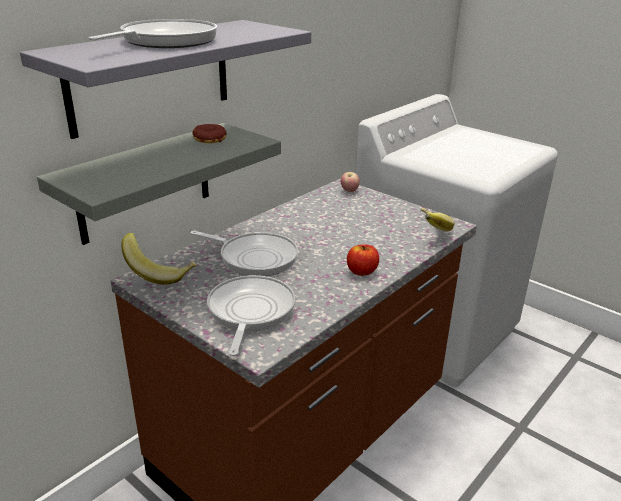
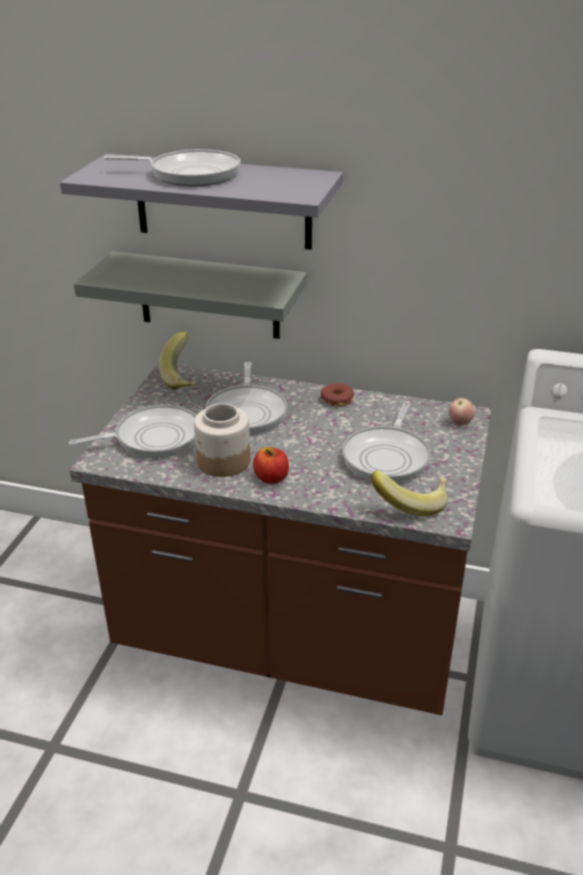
camera: 65 degrees right, 5 degrees up
(209, 139) = (250, 279): donut -> donut (337, 399)
(321, 286) = (223, 462): none -> jar
(369, 223) = (387, 456): none -> frying pan

